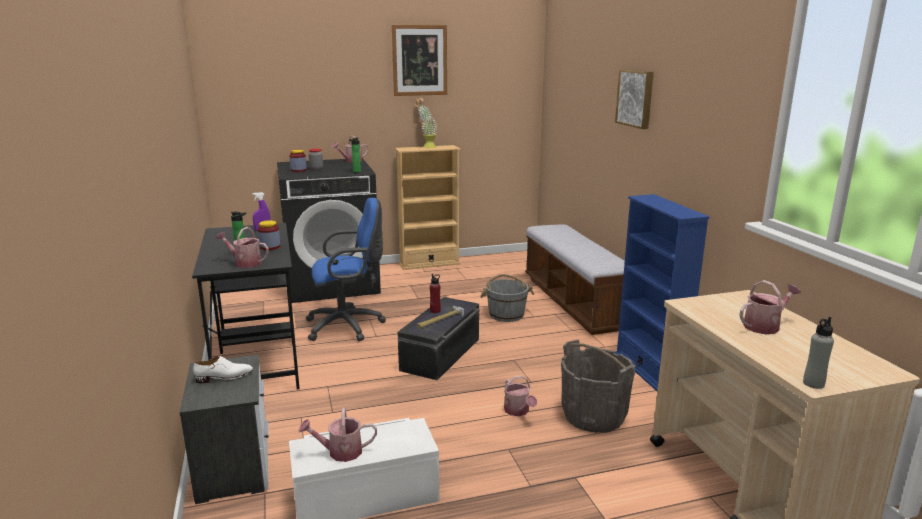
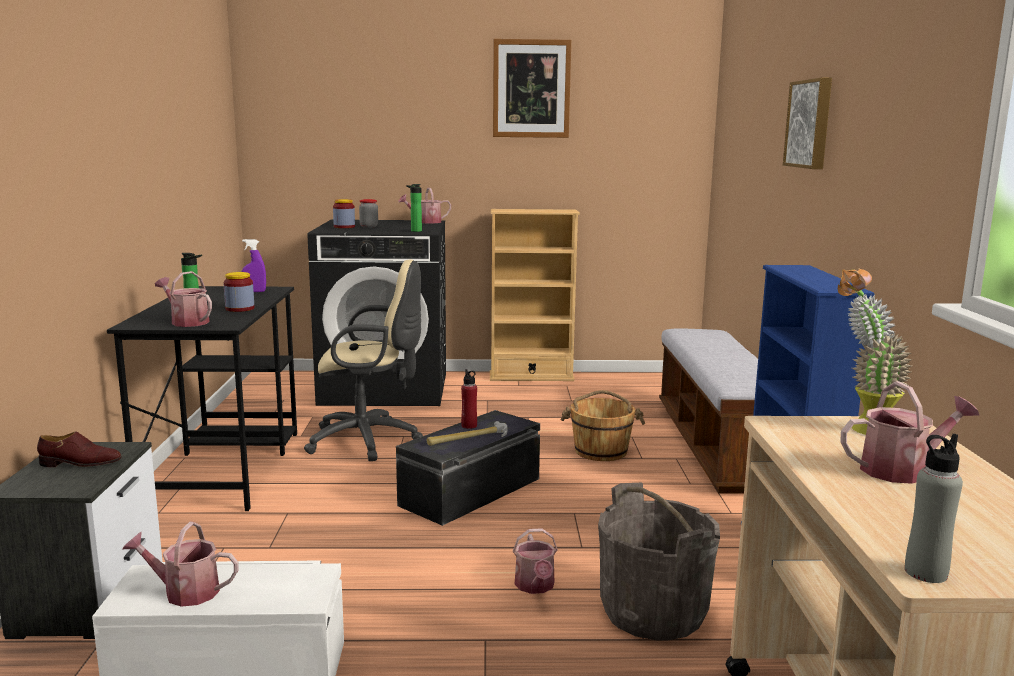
camera: 15 degrees right, 5 degrees down
(224, 377) = (80, 463): white shoe -> brown shoe
(348, 326) = (369, 441): blue office chair -> beige office chair
(426, 147) = (534, 209): potted plant -> potted plant (862, 427)
(506, 314) = (601, 451): grey bucket -> brown bucket

